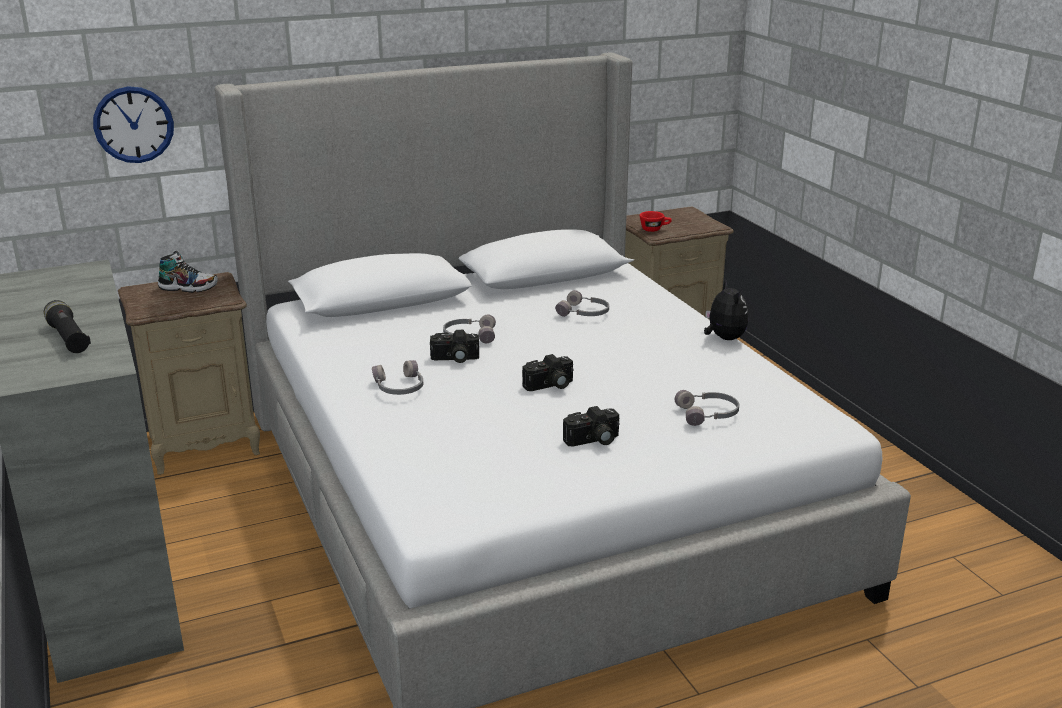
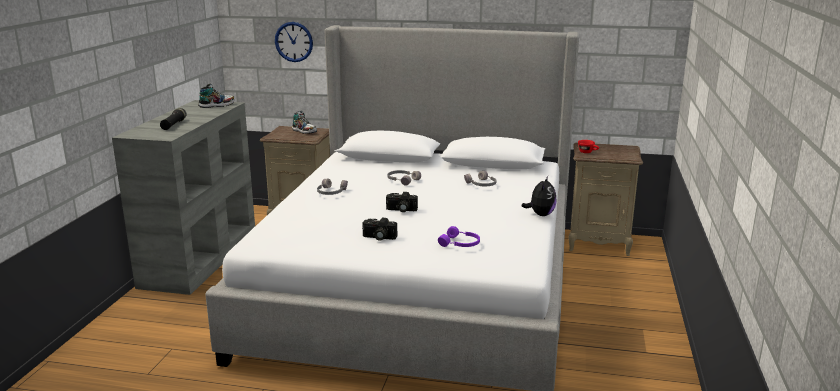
camera: 35 degrees right, 5 degrees down
(69, 277) = (217, 105): none -> shoe
(454, 359) = (377, 187): camera -> none
(708, 414) = (460, 244): grey headphones -> purple headphones

